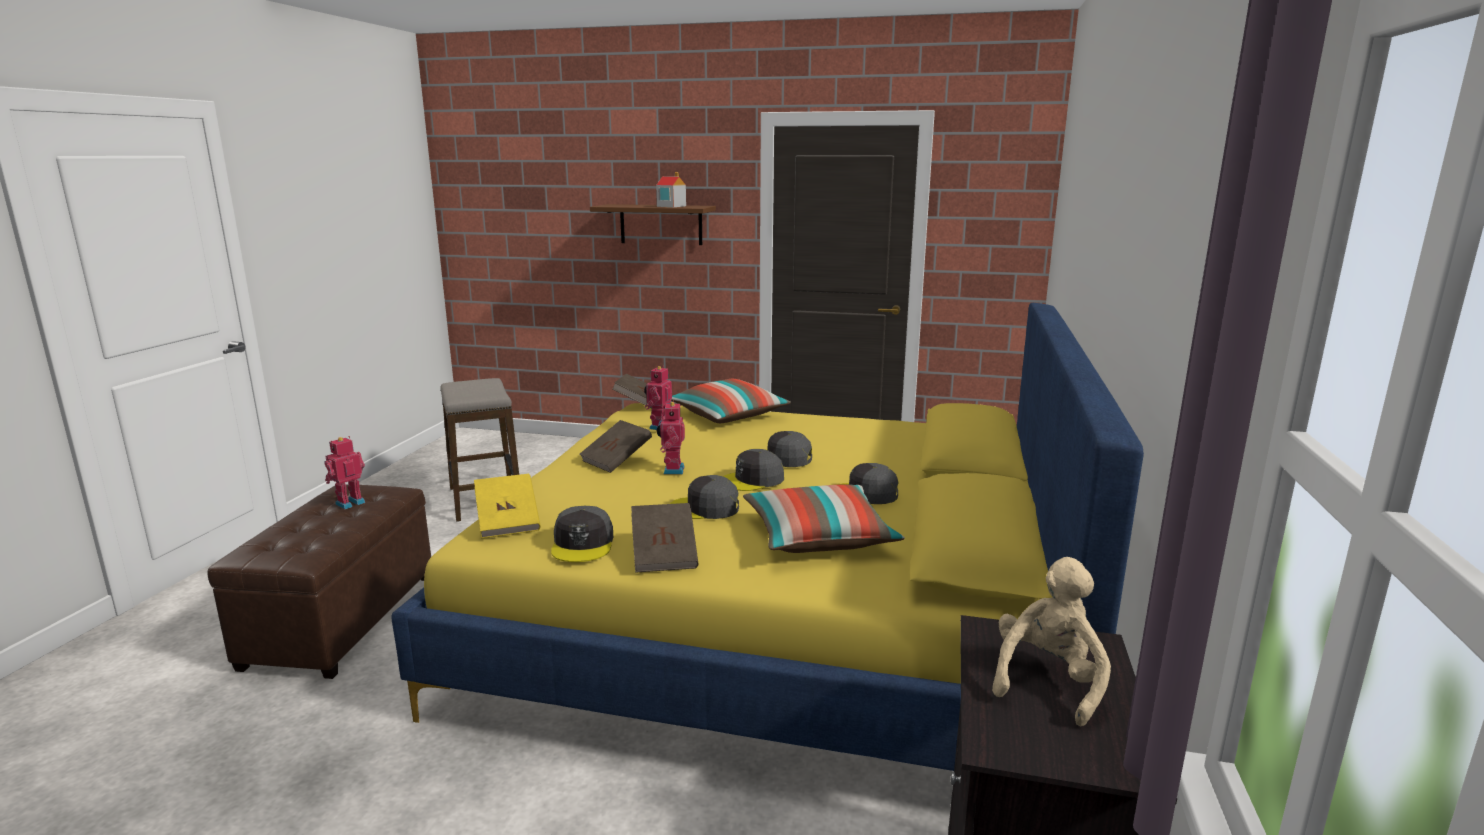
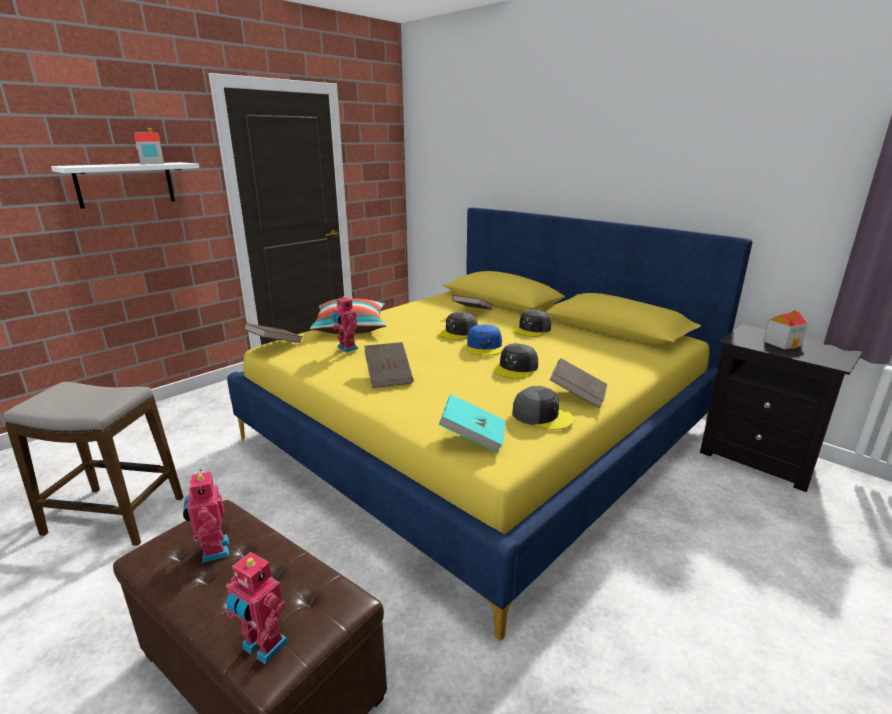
camera: 60 degrees left, 5 degrees up
(508, 522) = (473, 437): yellow book -> turquoise book
(661, 224) = (125, 184): brown shelf -> white shelf
(672, 470) = (432, 364): toy robot -> toy robot (263, 647)
(753, 480) = (484, 347): grey cap -> blue cap
(818, 538) = (583, 353): pillow -> none
(879, 451) = (472, 312): none -> brown book
(1048, 681) = (782, 343): beige plush toy -> toy house

